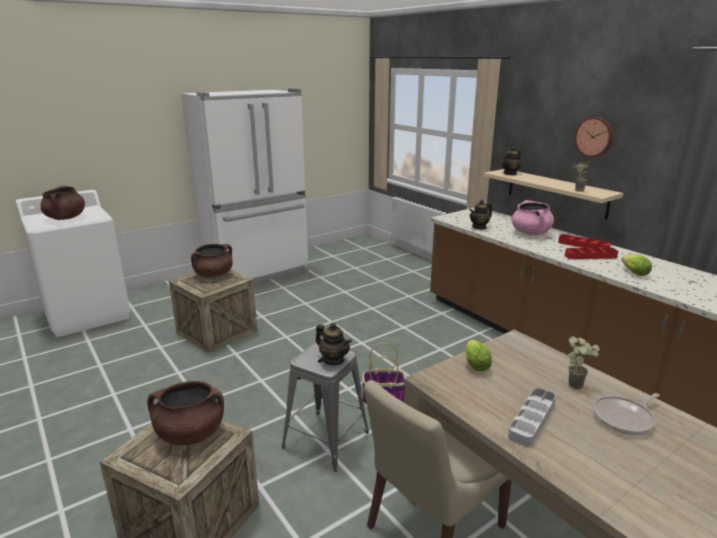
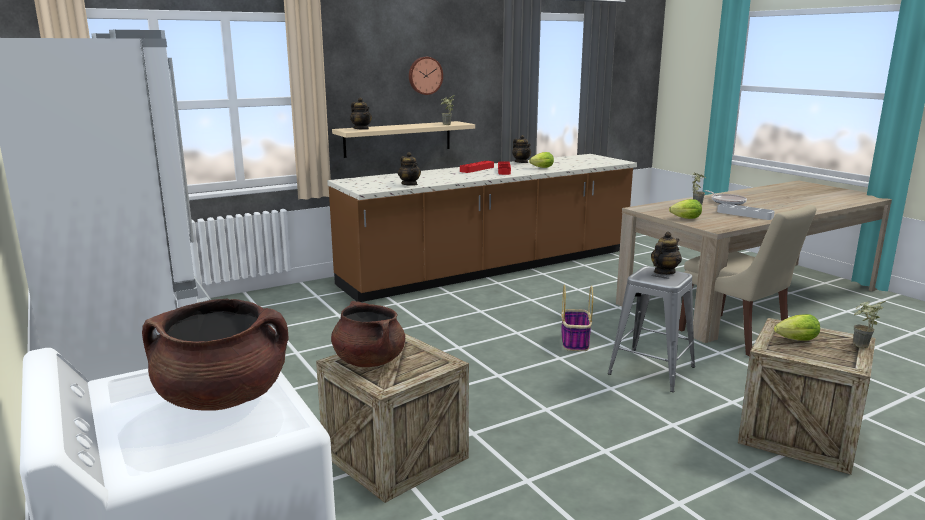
camera: 85 degrees left, 5 degrees down
(159, 477) = (860, 347): none -> potted plant
(190, 434) = (794, 340): brown cooking pot -> lettuce
(531, 233) = (437, 175): pink cooking pot -> none
(661, 263) = (521, 162): none -> teapot

